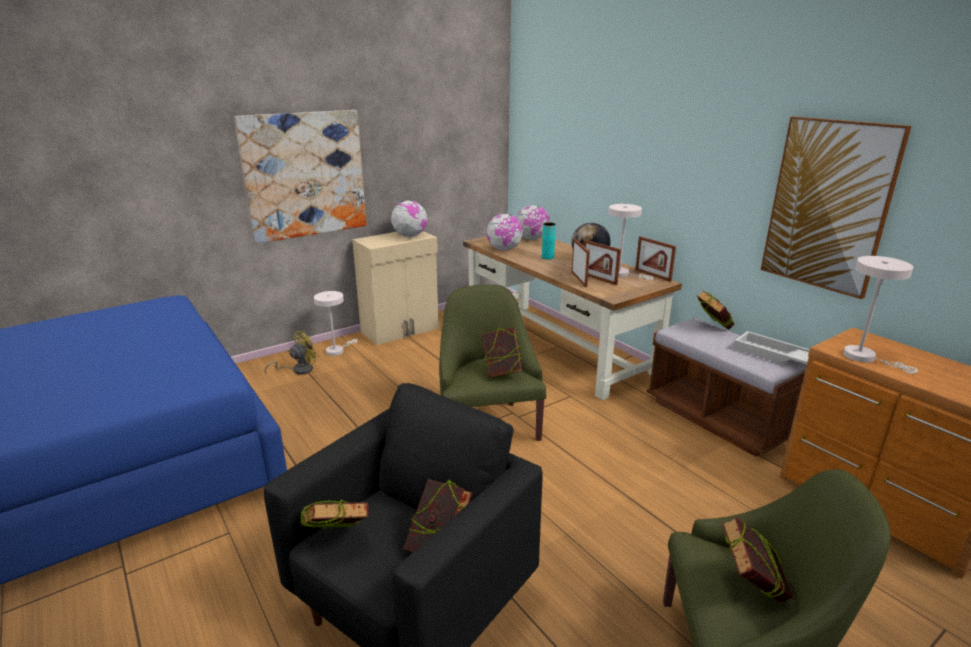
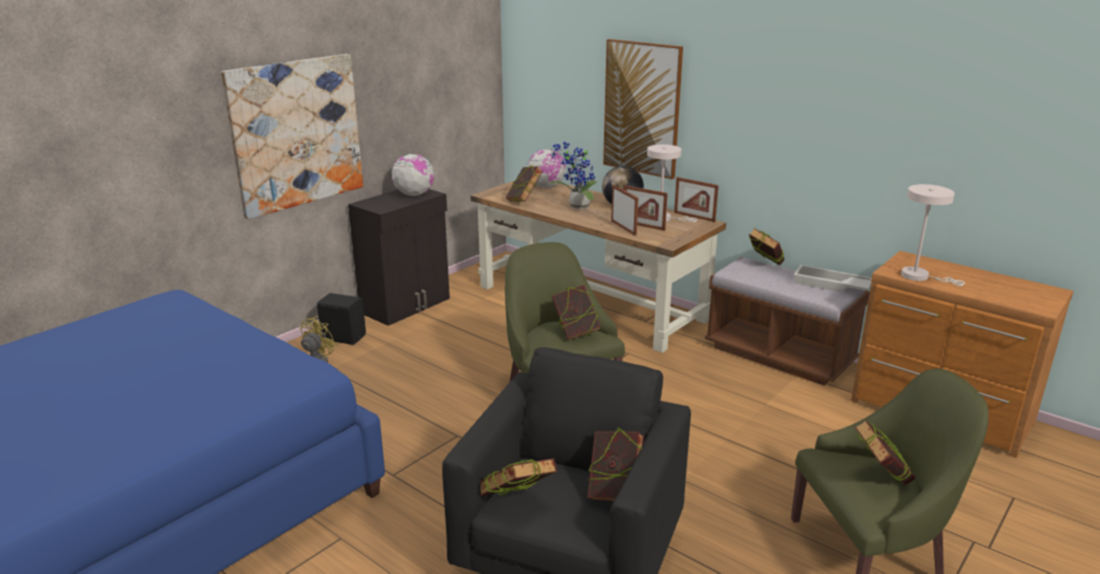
camera: 15 degrees left, 0 degrees up
(337, 350) = (343, 337): white table lamp -> black speaker
(401, 330) = (407, 305): beige cabinet -> black cabinet
(504, 249) = (524, 201): globe -> book
(547, 257) = (576, 207): turquoise vase -> potted plant
(828, 206) = (869, 139): picture -> picture (642, 108)

